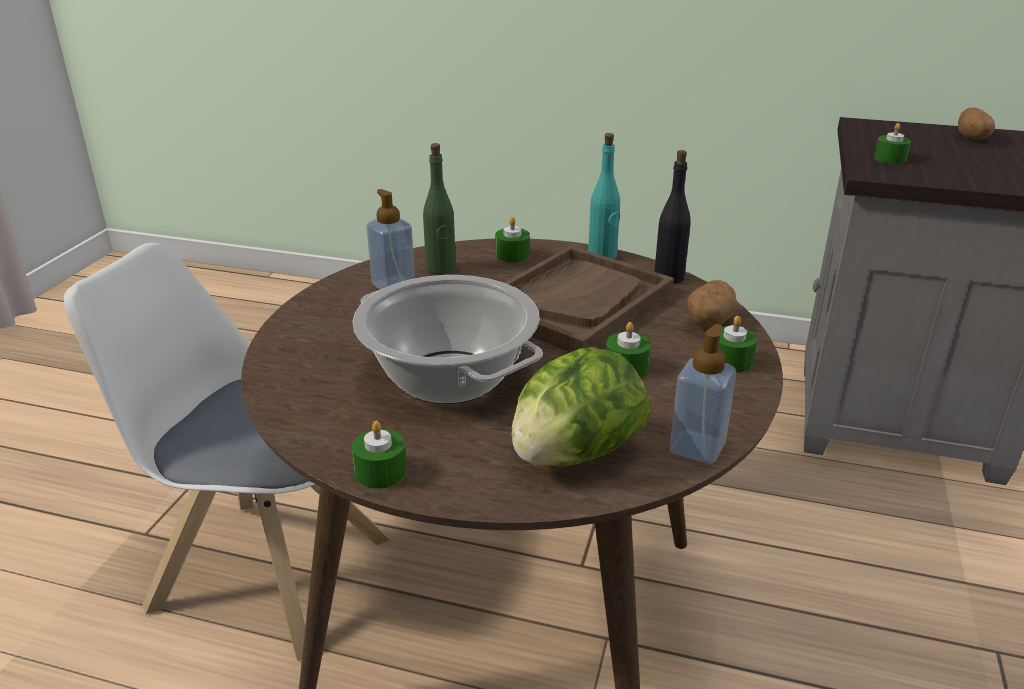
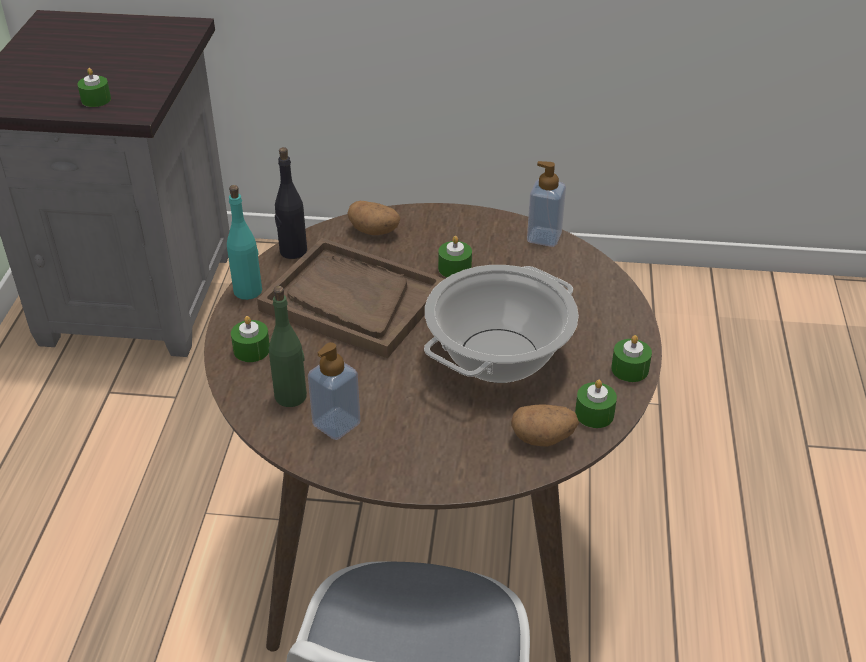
camera: 100 degrees left, 10 degrees up
(575, 454) = (572, 285): lettuce -> none
(731, 361) = (431, 222): green candle -> green candle (594, 414)
(972, 138) = (40, 55): potato -> potato (543, 438)

